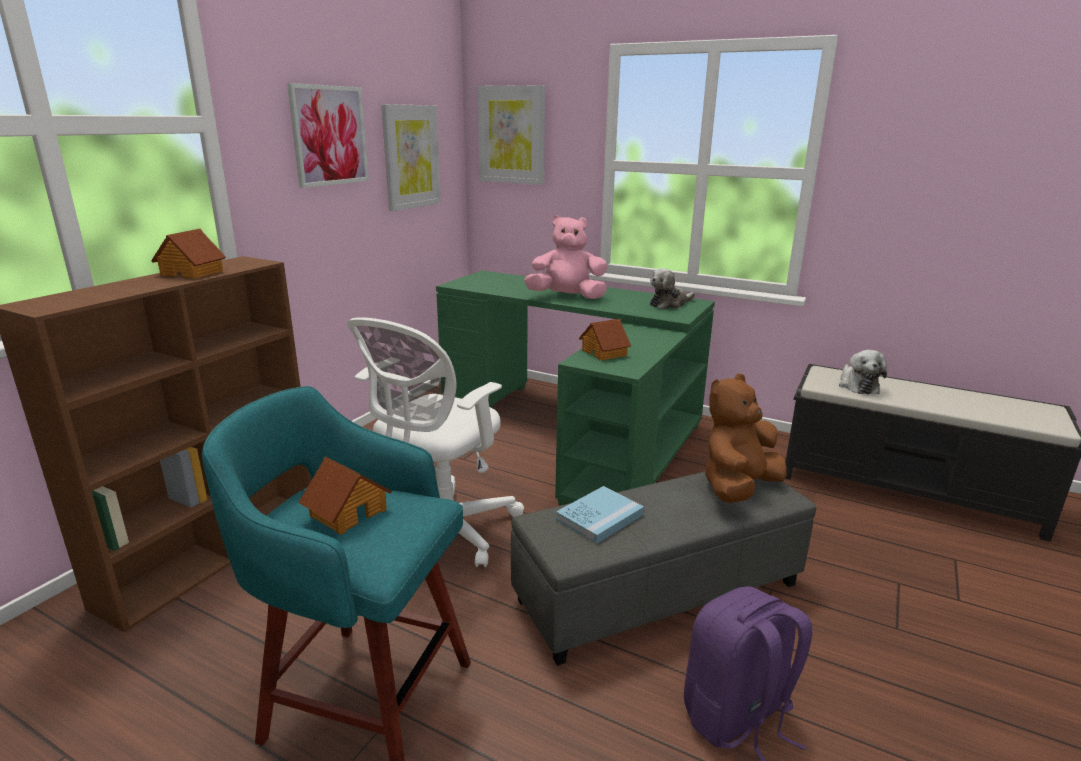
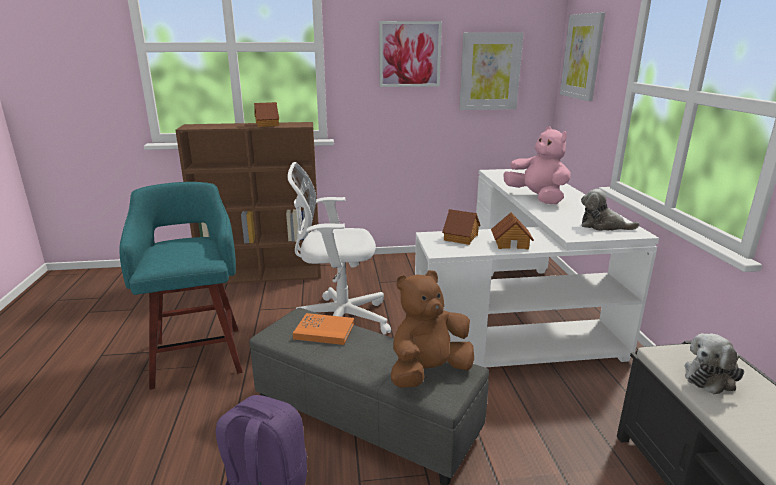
camera: 55 degrees right, 0 degrees up
(347, 512) = (182, 247): toy house -> toy house (511, 243)
(579, 430) = (524, 314): green desk -> white desk
(600, 517) = (324, 331): blue book -> orange book
(738, 488) = (428, 372): brown plush toy -> brown plush toy turned 45 degrees counterclockwise

